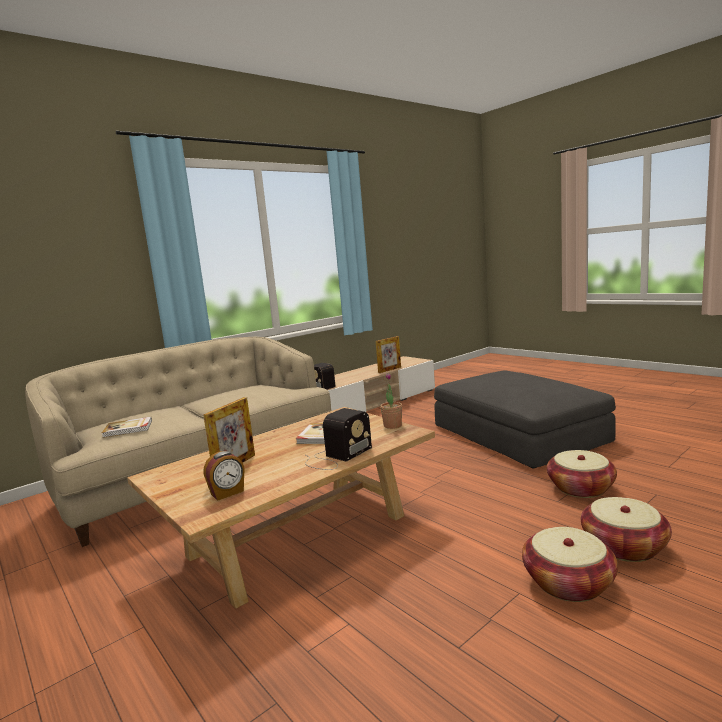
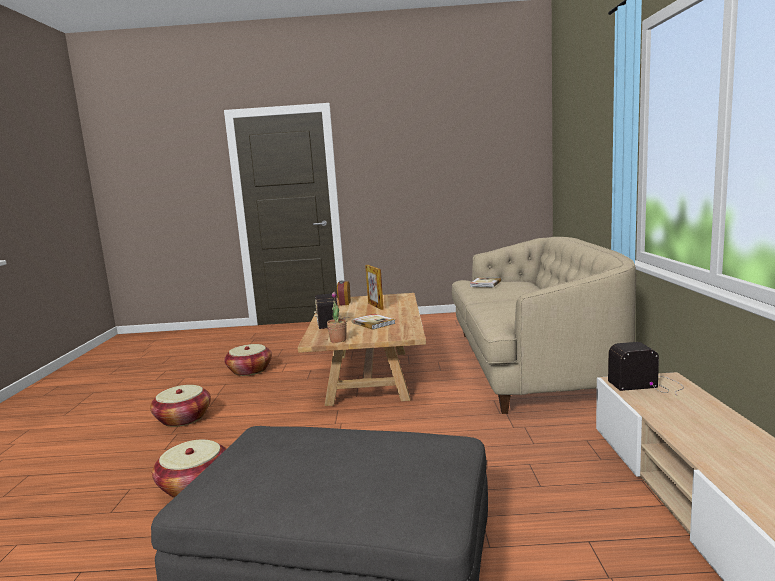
camera: 130 degrees right, 0 degrees up
(389, 370) = (705, 460): picture frame -> none
(623, 546) = (148, 450): basket -> basket (250, 370)

